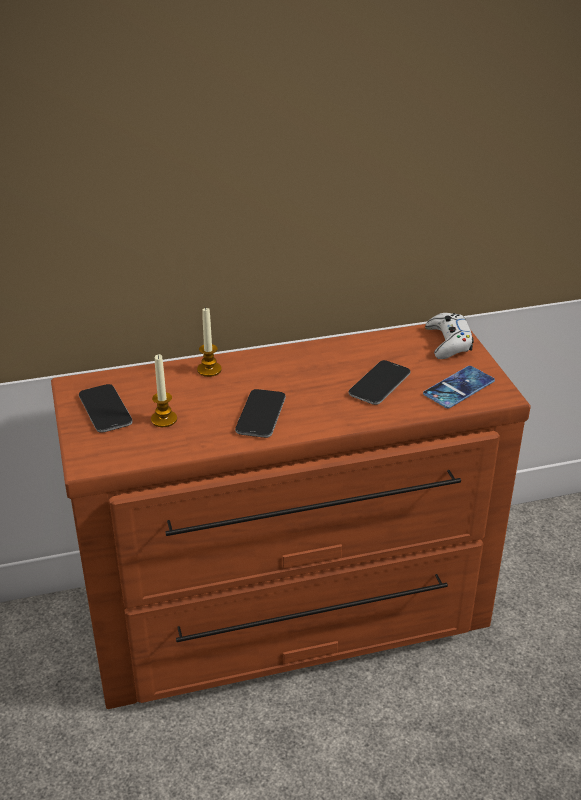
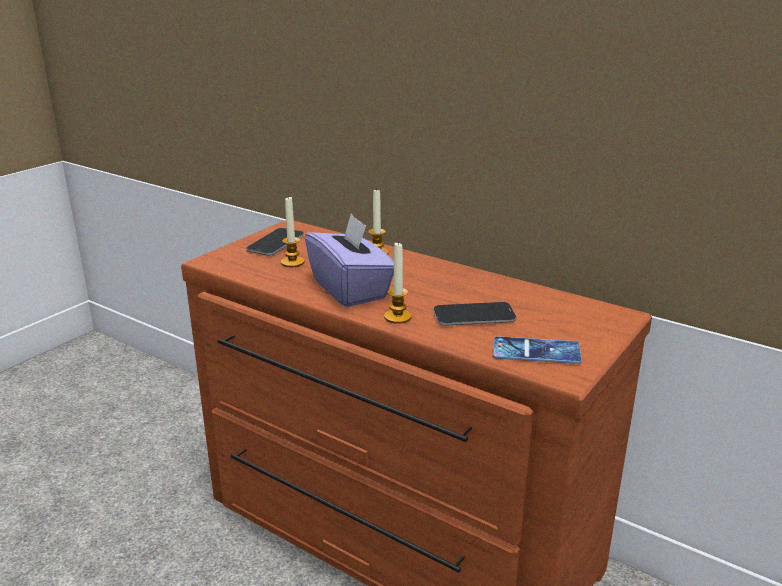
camera: 50 degrees right, 10 degrees down
(260, 415) = (351, 289): phone -> purple tissue box
(339, 417) = (397, 317): none -> candle
(448, 343) = (597, 321): white game controller -> none

